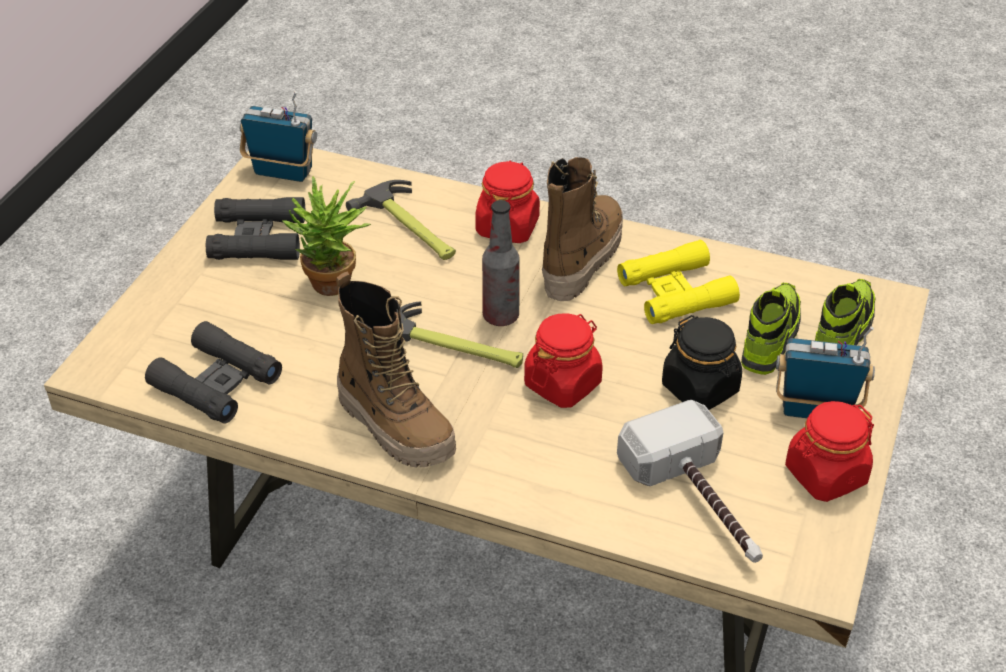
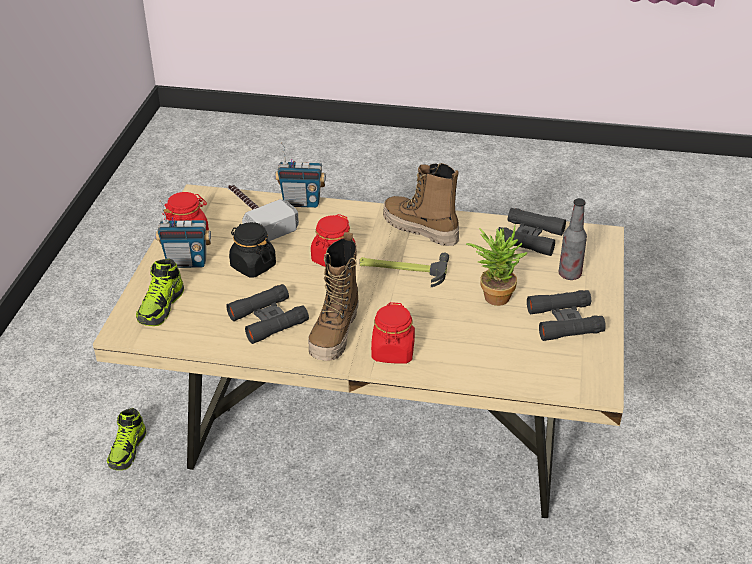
camera: 170 degrees right, 5 degrees down
(283, 173) = (581, 374): radio -> radio (302, 202)
(411, 228) = (462, 342): hammer -> none
(500, 316) = (380, 291): bottle -> bottle (569, 274)
(676, 292) = (268, 319): yellow binoculars -> black binoculars
(769, 338) = (208, 298): shoe -> shoe (128, 450)

